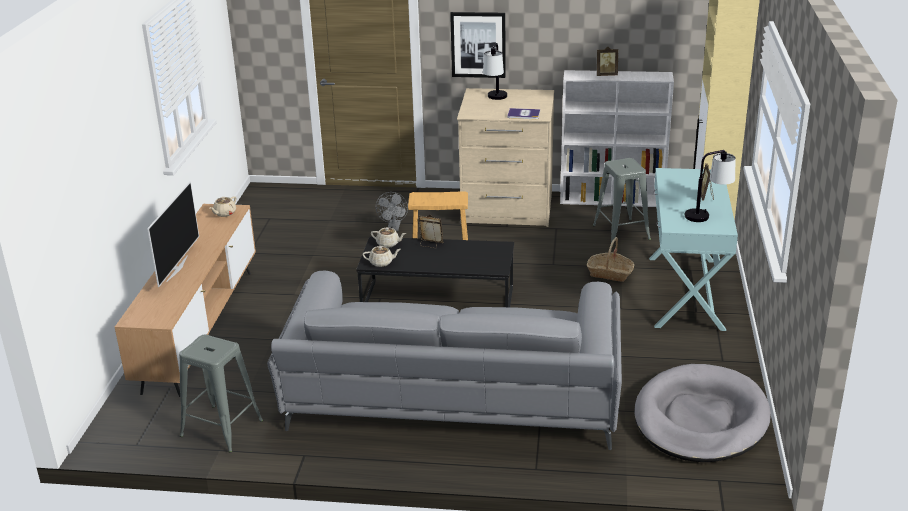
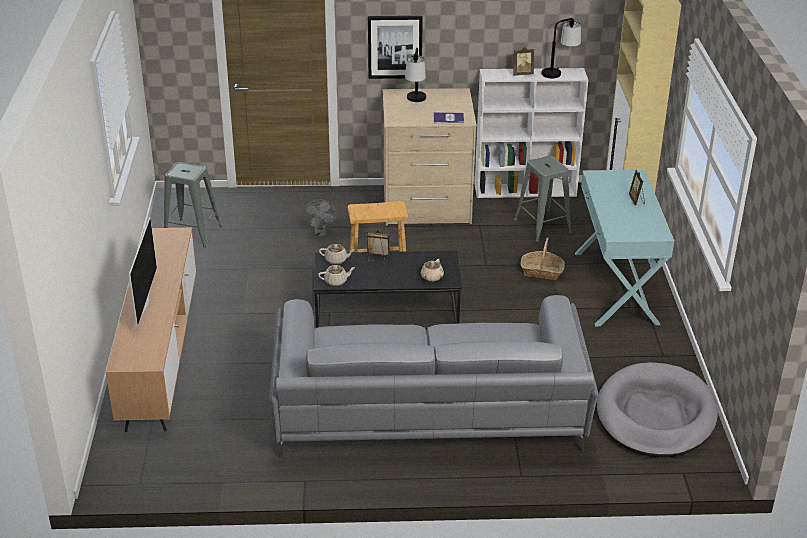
camera: 10 degrees left, 5 degrees up
(222, 429) = (218, 461): grey stool -> grey stool (193, 233)
(224, 213) = (169, 239): beige teapot -> beige teapot (431, 277)
(707, 215) = (642, 221): table lamp -> table lamp (559, 72)

